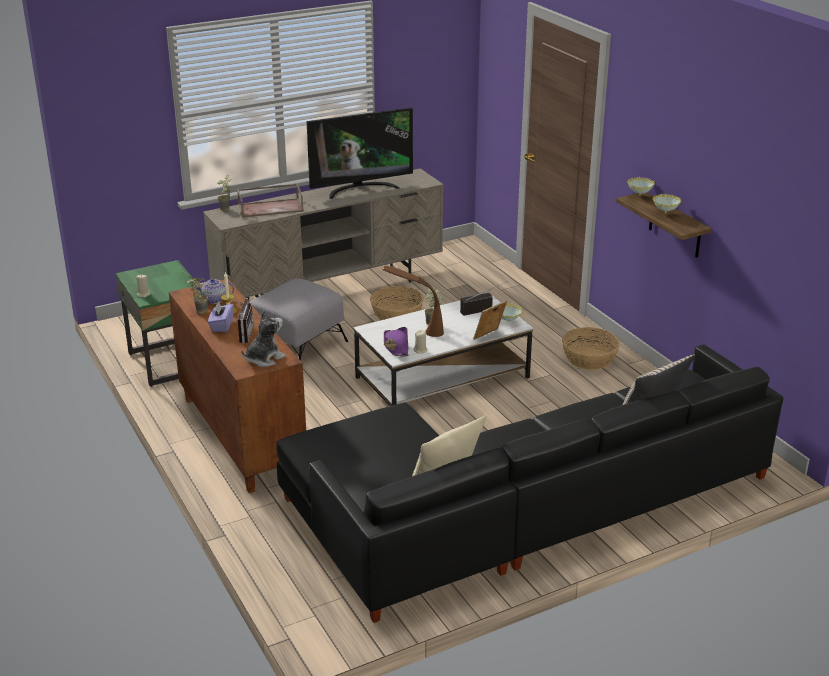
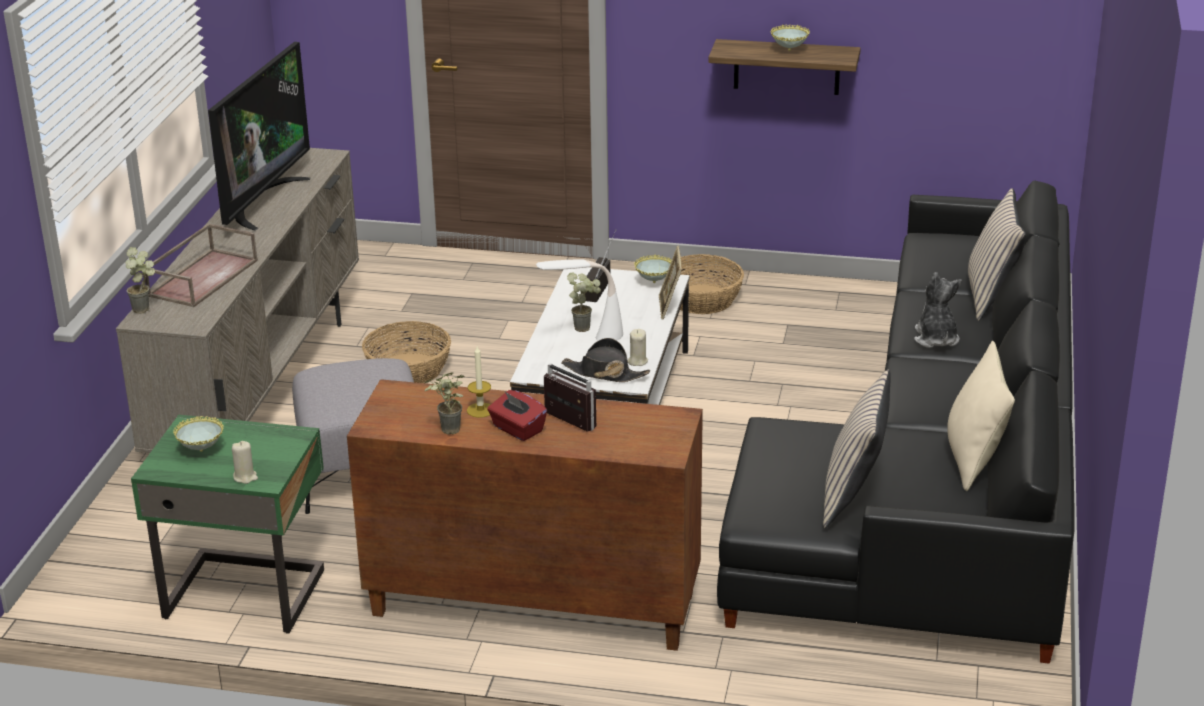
camera: 50 degrees left, 0 degrees up
(214, 300) = (431, 410): teapot -> none
(221, 326) = (517, 429): purple tissue box -> red tissue box
(264, 359) = (655, 430): plush toy -> plush toy (935, 339)
(355, 460) = (854, 495): none -> beige pillow
(396, 347) = (605, 373): purple hat -> black hat
(413, 330) = (581, 346): brown table lamp -> white table lamp
(639, 195) = (724, 45): bowl -> bowl (201, 451)

